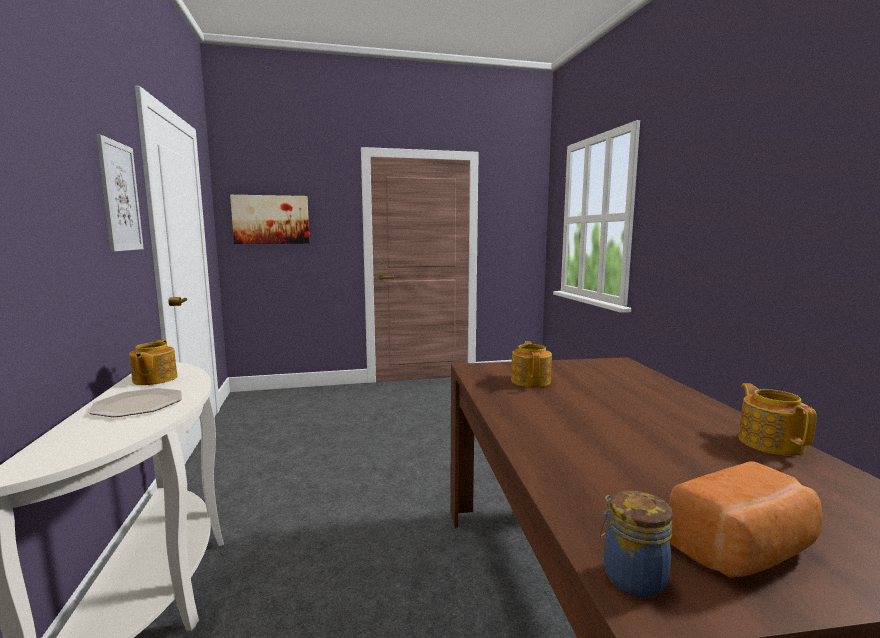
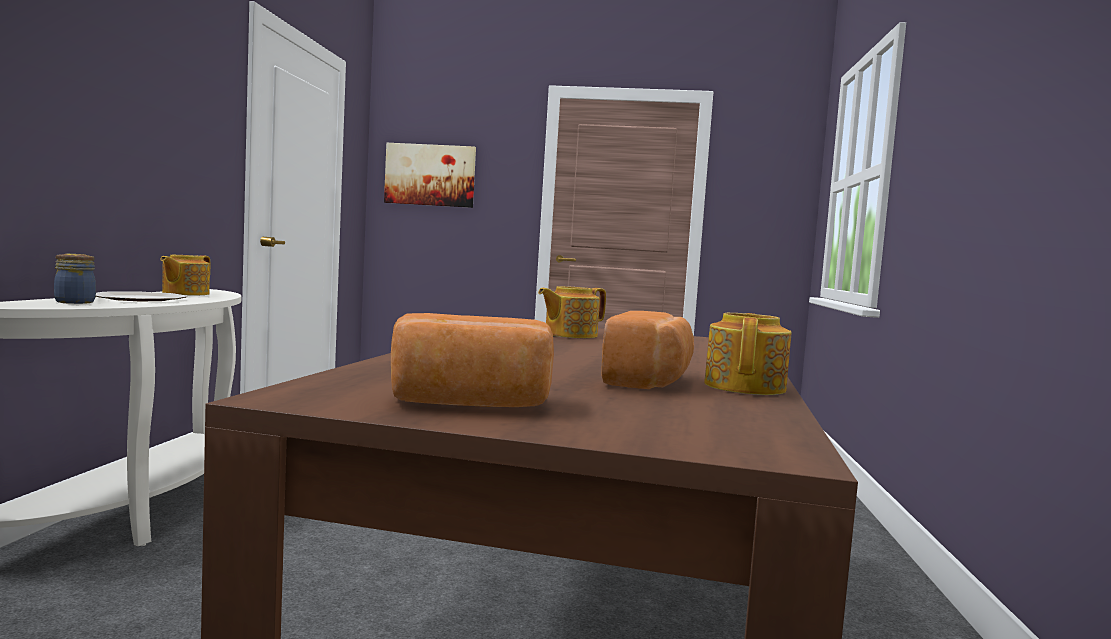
camera: 20 degrees right, 5 degrees down
(120, 197) = (200, 108): picture -> none
(531, 381) = (569, 335): teapot -> teapot turned 150 degrees counterclockwise
(631, 577) = (315, 391): jar -> jar (75, 302)
(722, 453) = (650, 381): none -> bread

